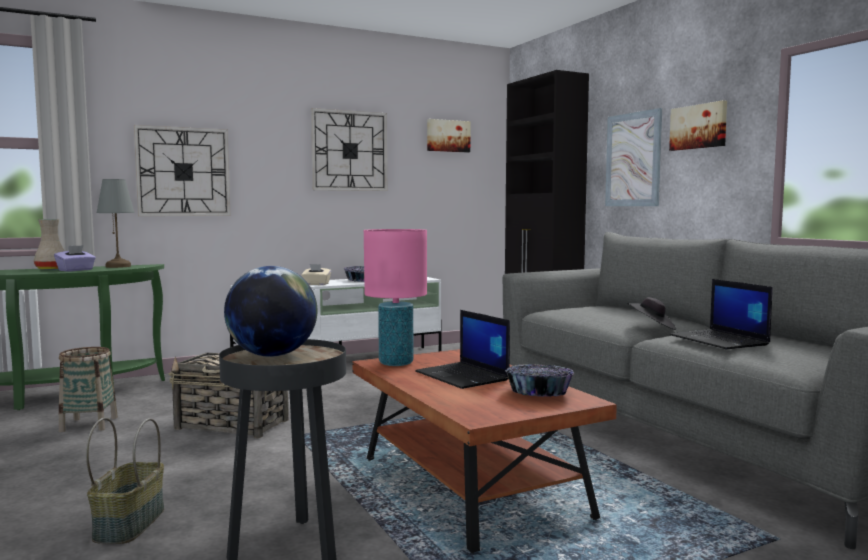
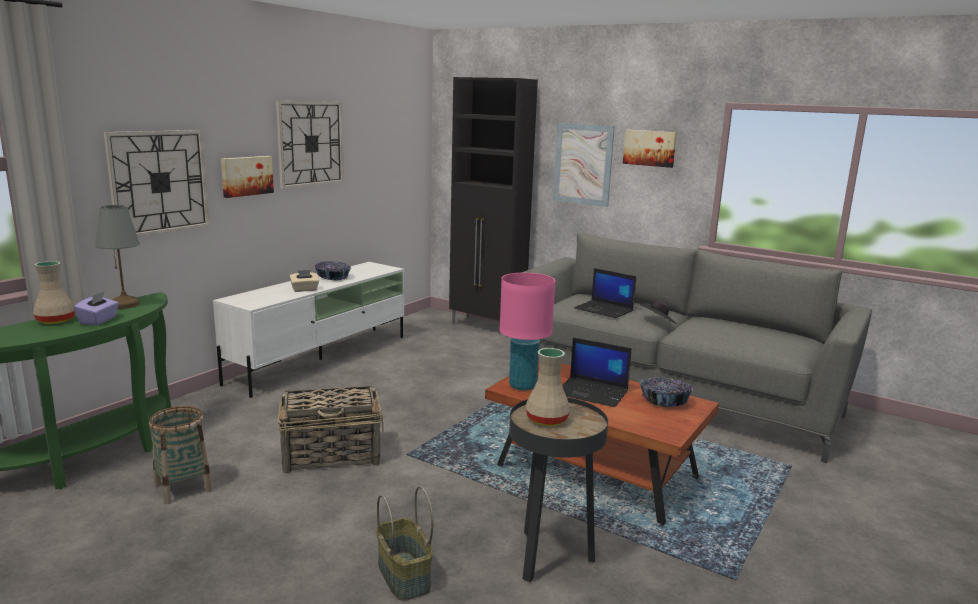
camera: 30 degrees left, 10 degrees up
(272, 355) = (546, 420): globe -> beige vase
(448, 136) = (388, 121): picture -> picture (246, 176)
(720, 340) = (723, 335): laptop -> laptop (604, 310)

